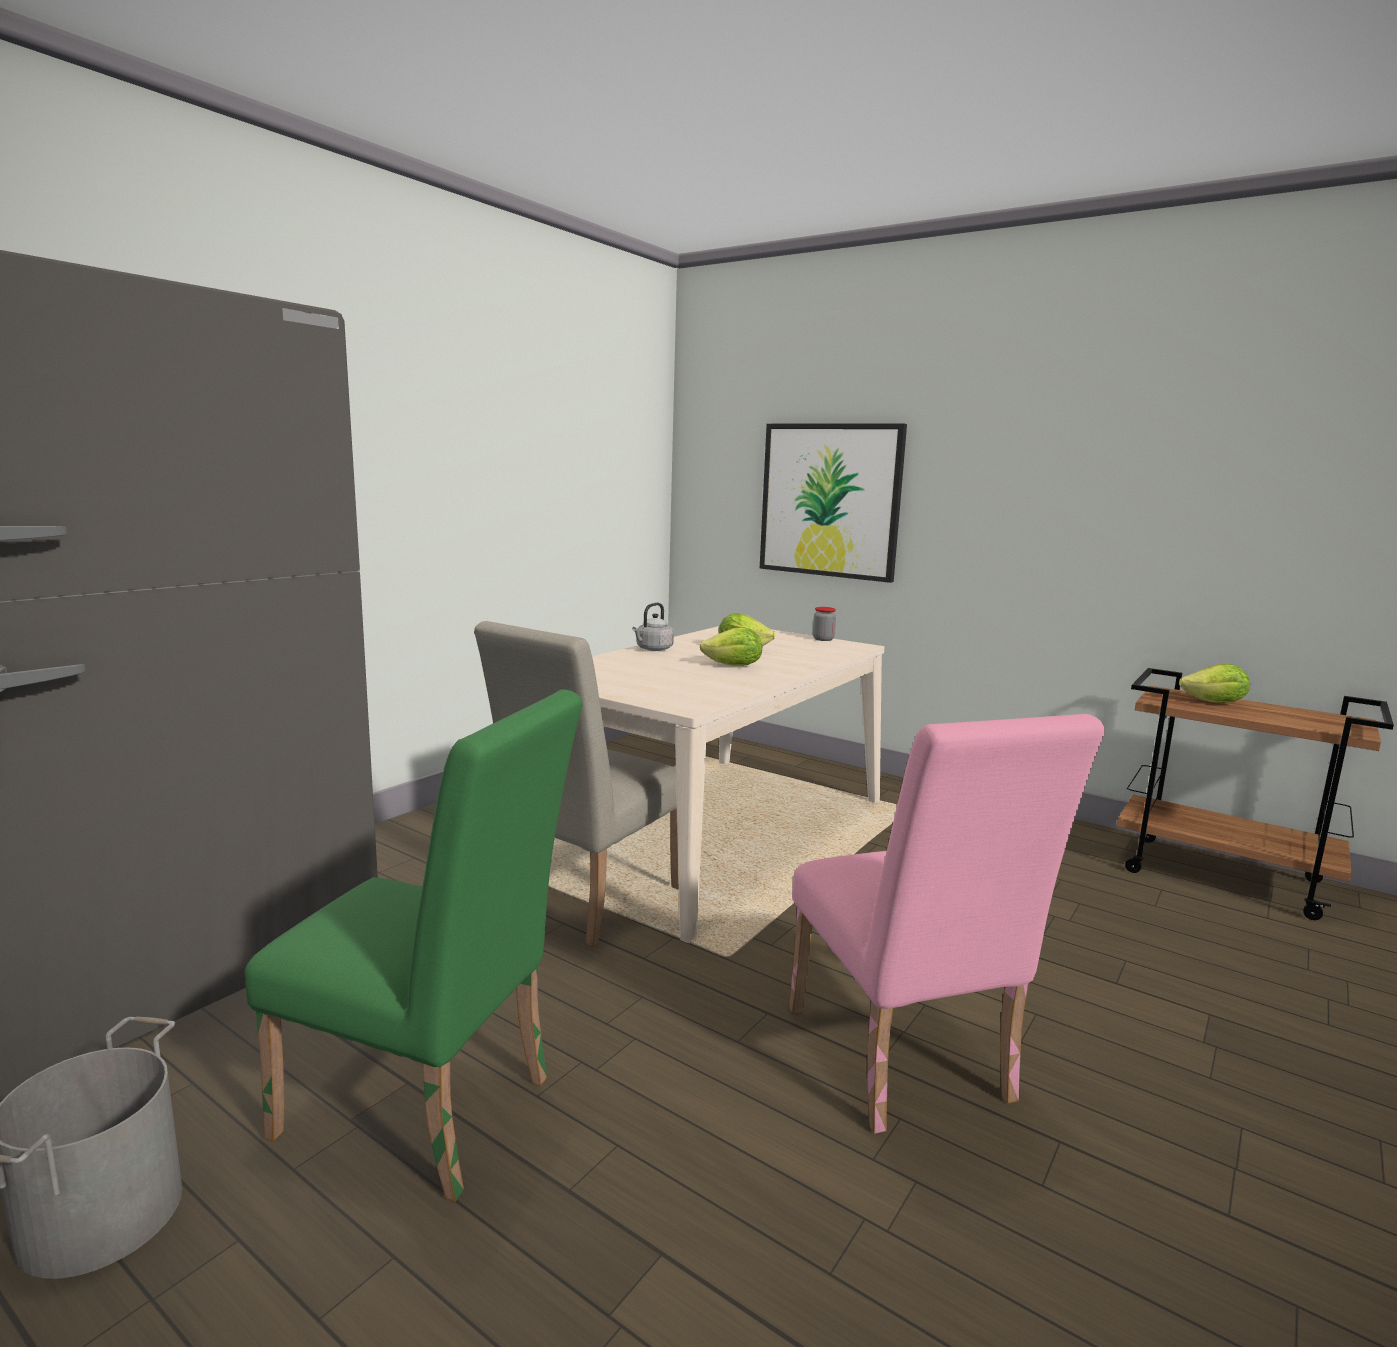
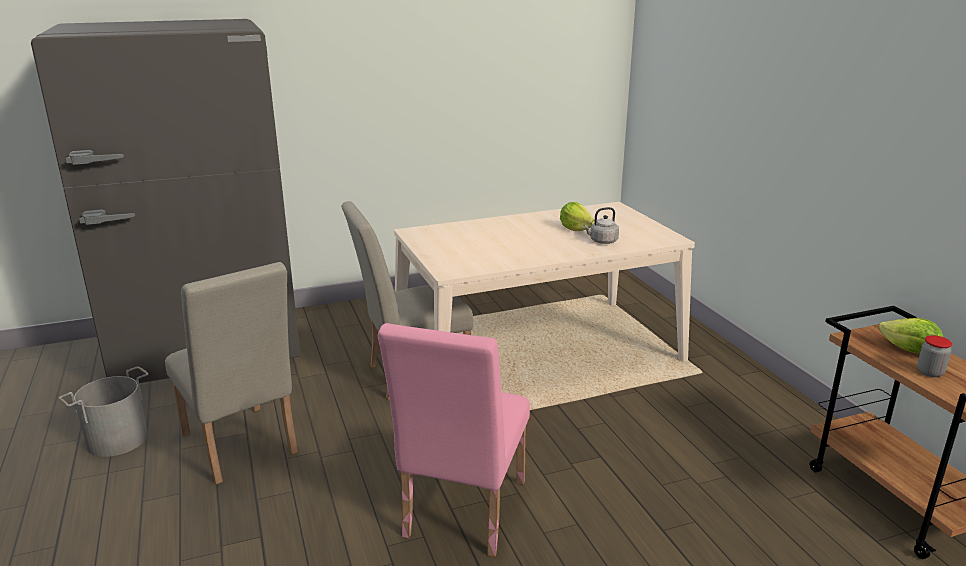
camera: 35 degrees right, 10 degrees up
(430, 1114) = (241, 448): green chair -> beige chair
(653, 649) = (515, 220): grey kettle -> grey kettle (602, 241)
(734, 666) = (539, 243): lettuce -> none
(823, 639) = (658, 228): jar -> jar (930, 372)
(830, 500) = (713, 110): picture -> none

